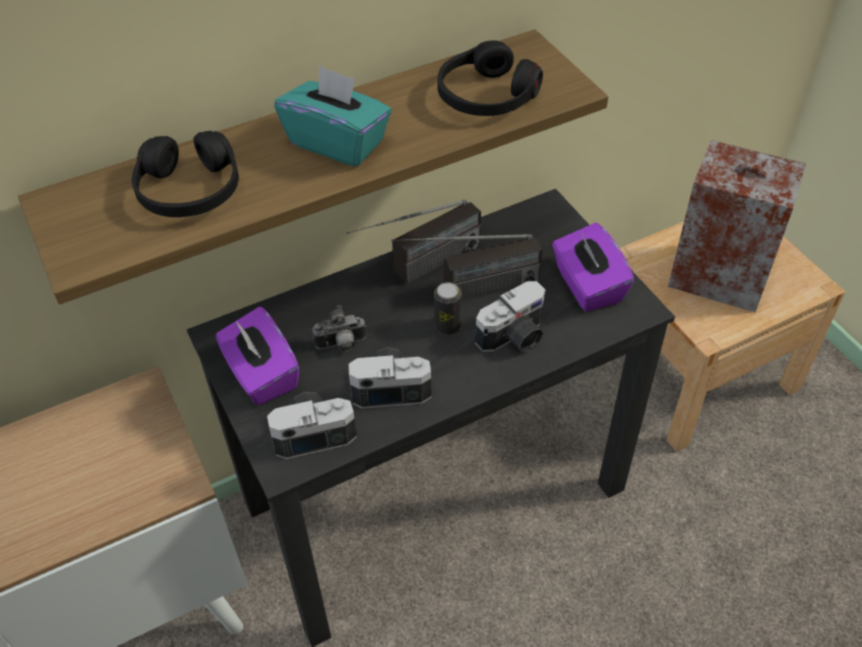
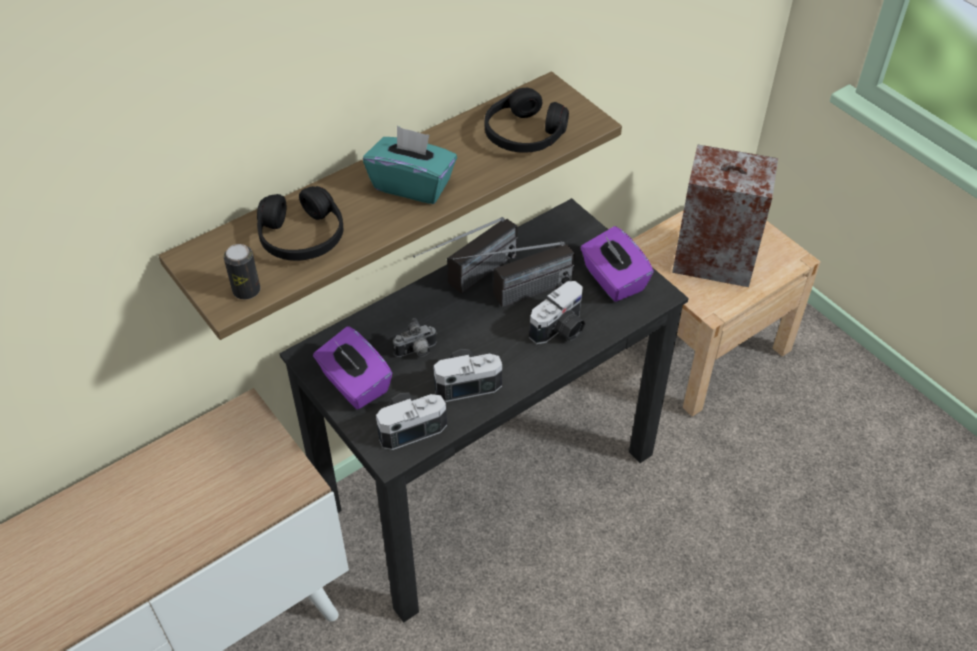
camera: 10 degrees left, 0 degrees up
(447, 326) = (503, 326): can -> can (246, 290)

